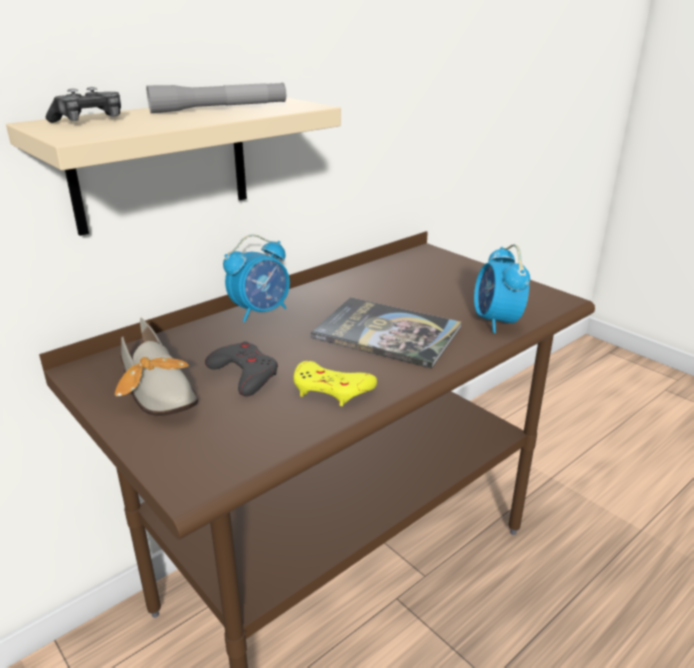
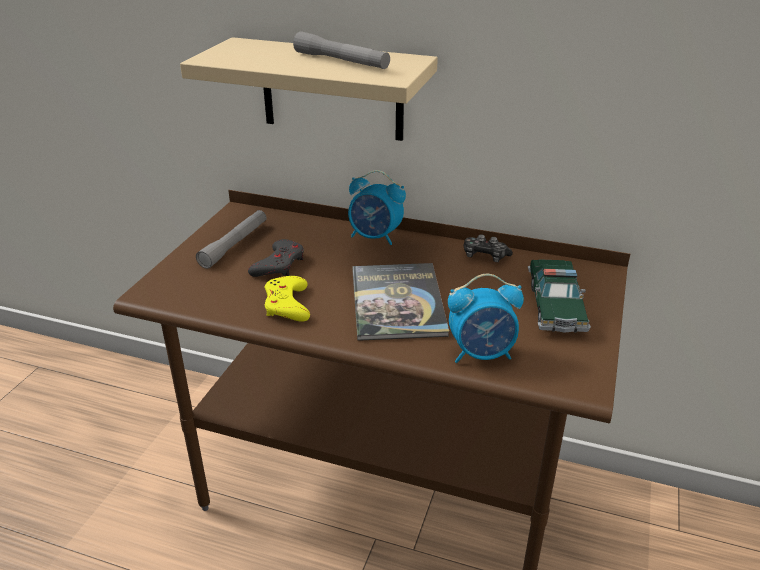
camera: 60 degrees right, 5 degrees up
(90, 121) = (256, 48): game controller -> game controller (485, 256)
(160, 391) = (234, 245): shoe -> grey flashlight
(454, 278) = (555, 305): none -> toy car
(496, 322) = (482, 354): alarm clock -> alarm clock turned 150 degrees counterclockwise

